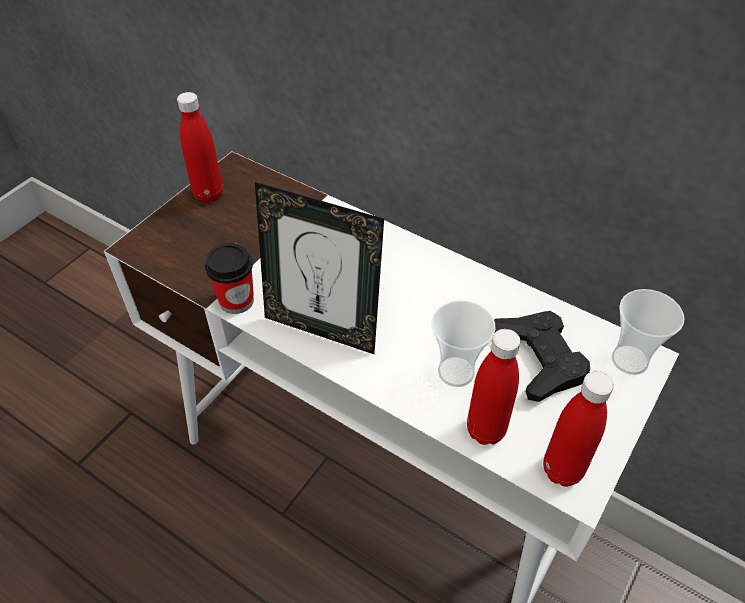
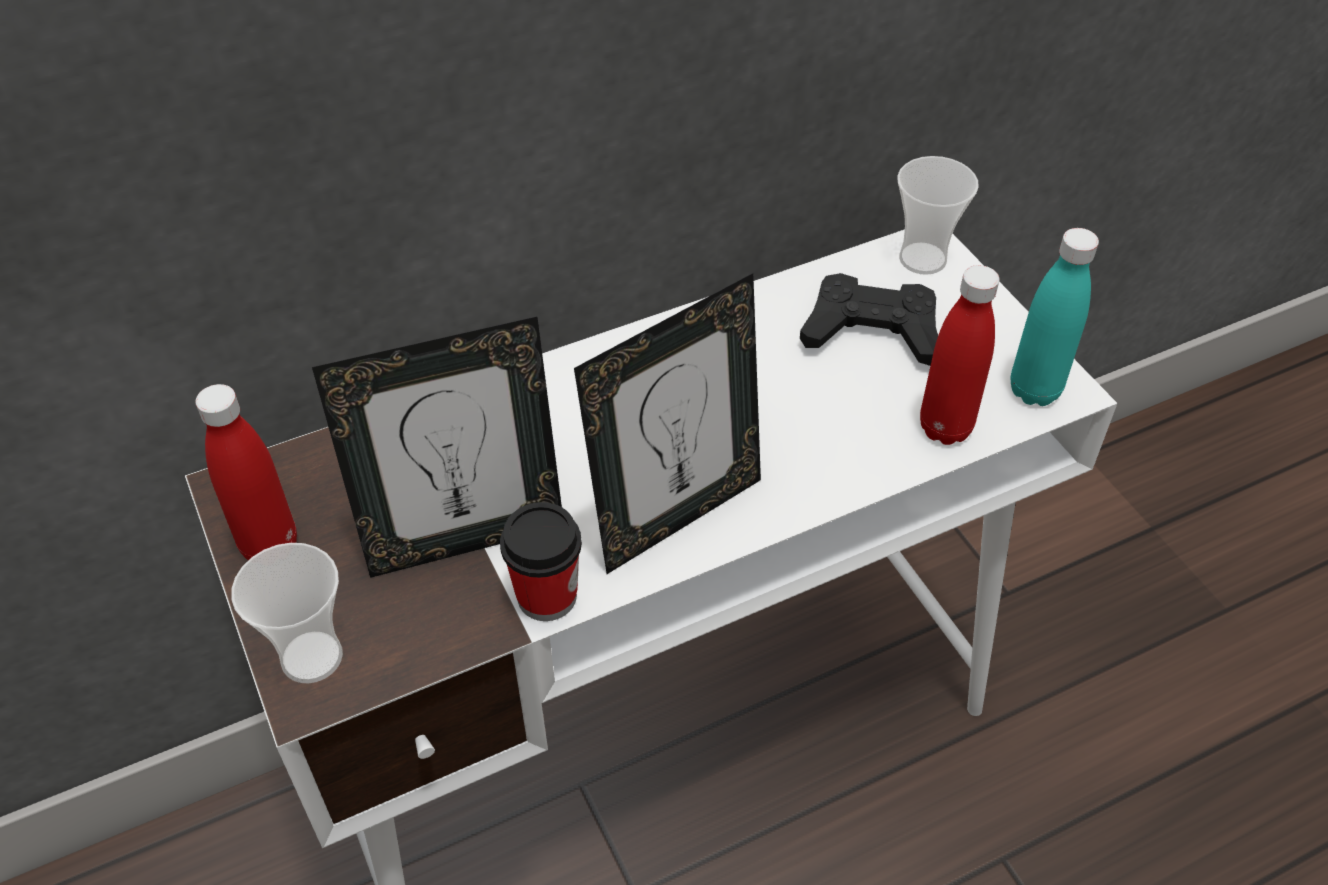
camera: 60 degrees left, 0 degrees up
(253, 255) = (465, 539): none -> picture frame
(456, 372) = (842, 413): cup -> cup (312, 657)
(562, 470) = (1034, 390): red bottle -> turquoise bottle

